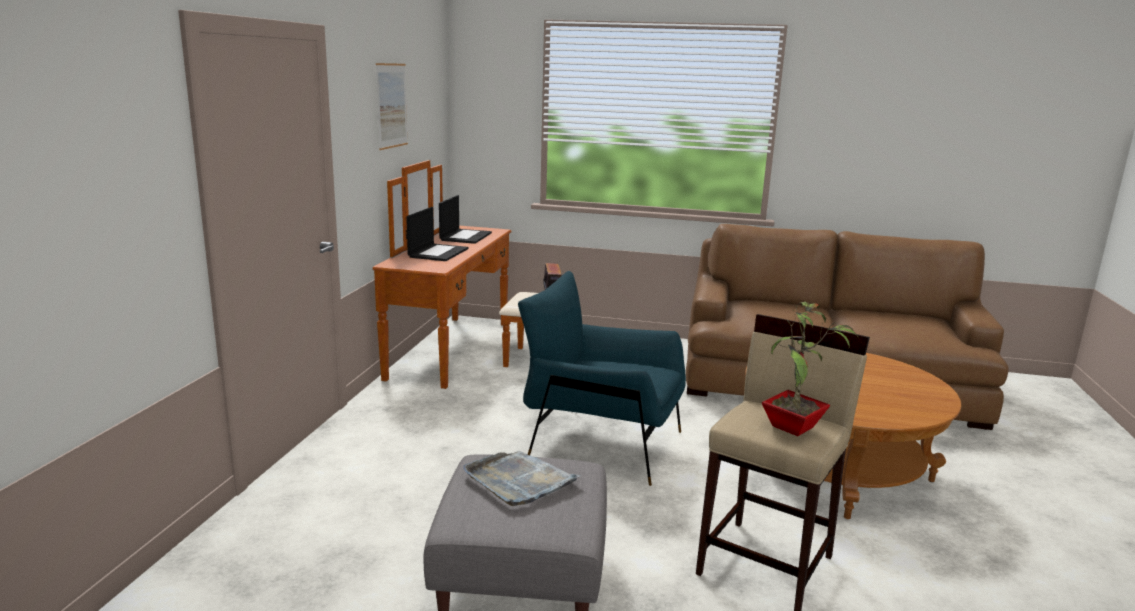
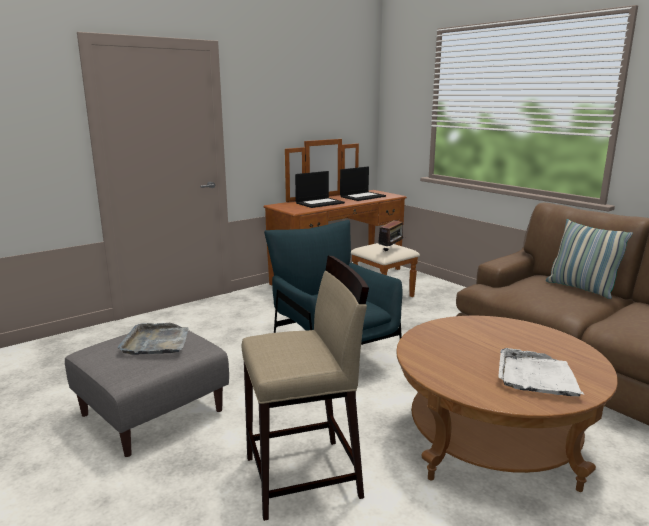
camera: 40 degrees right, 0 degrees up
(391, 105) = (298, 97): picture -> none
(792, 306) = (581, 288): none -> pillow
(795, 428) = (289, 355): potted plant -> none
(897, 391) = (536, 376): none -> white tray

